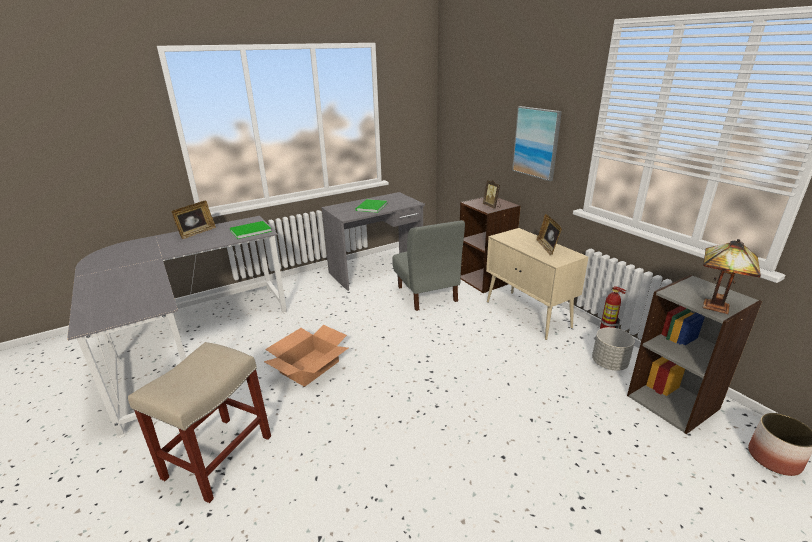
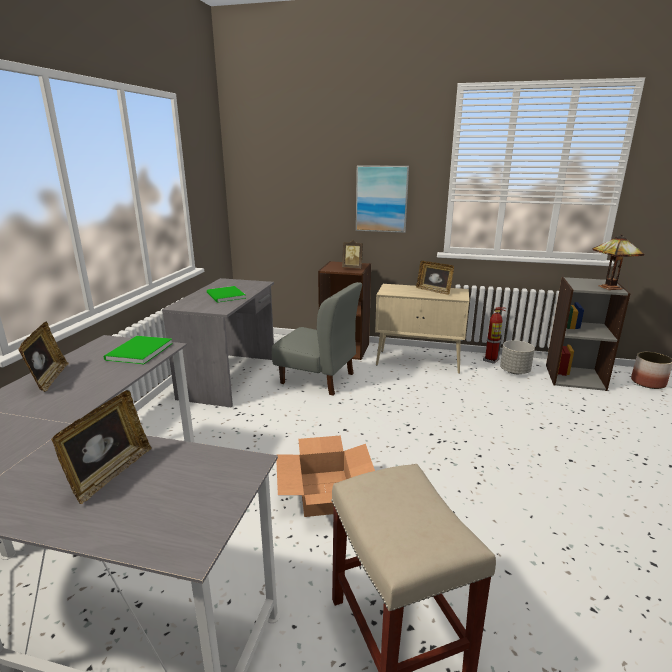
camera: 45 degrees left, 5 degrees down
(128, 285) = (110, 473): none -> picture frame

